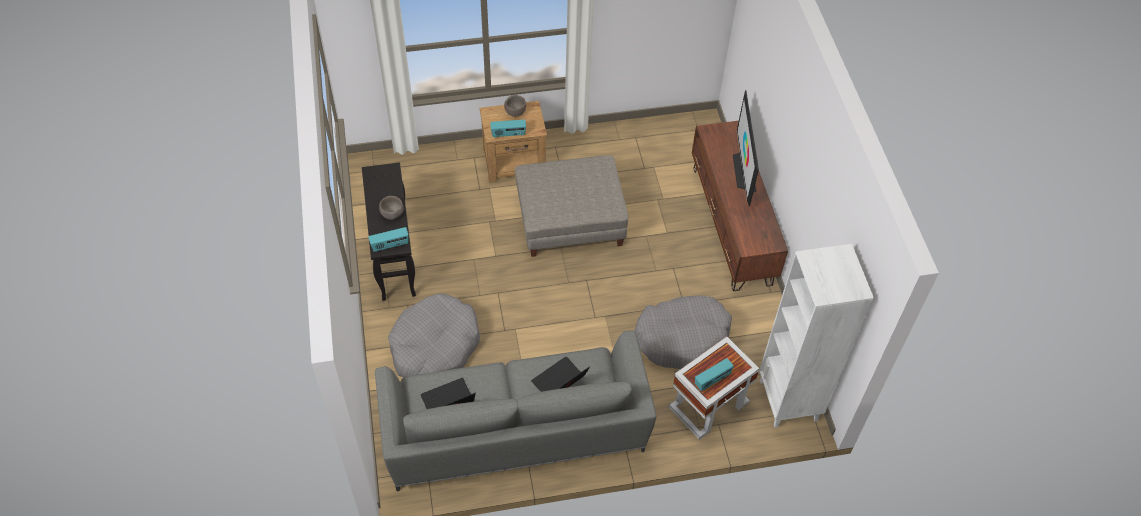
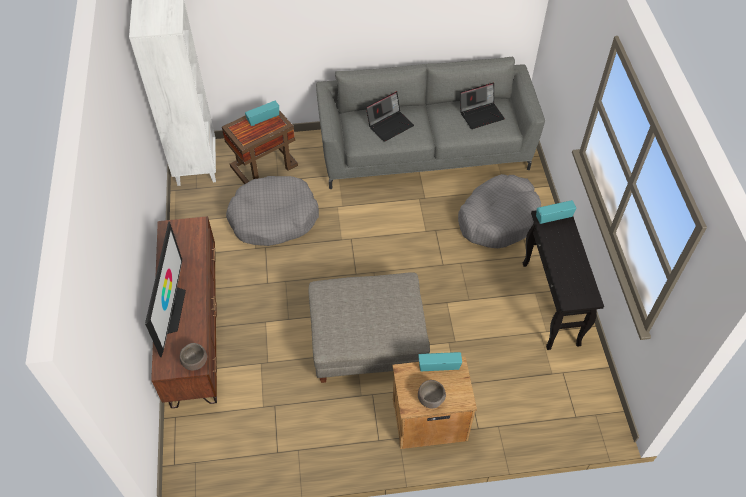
camera: 175 degrees left, 0 degrees up
(392, 214) = (558, 250): brown bowl -> brown bowl (195, 362)
(709, 404) = (263, 166): white side table -> brown side table

